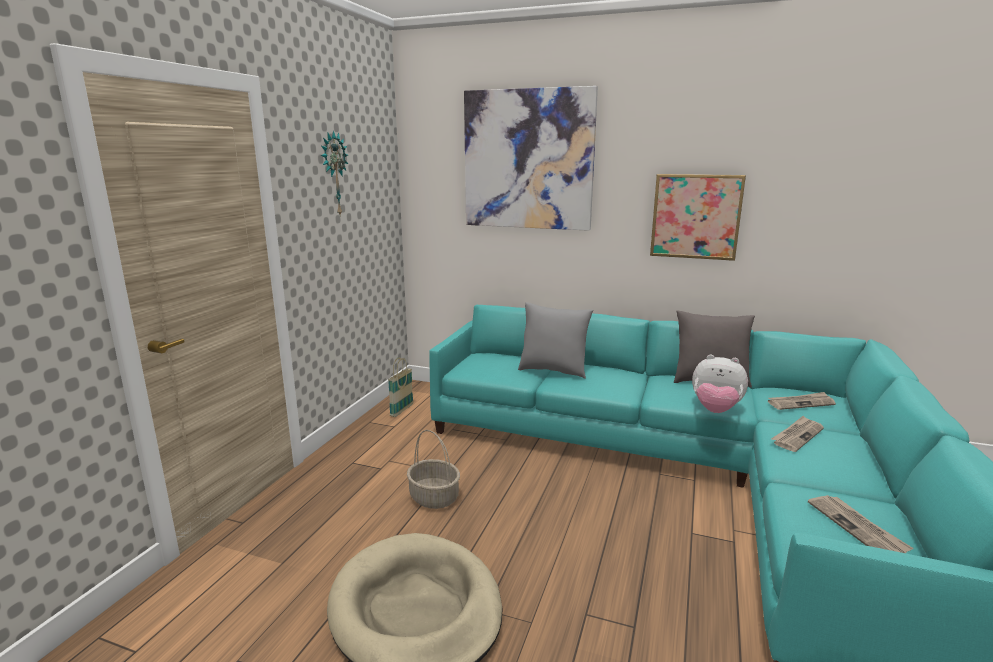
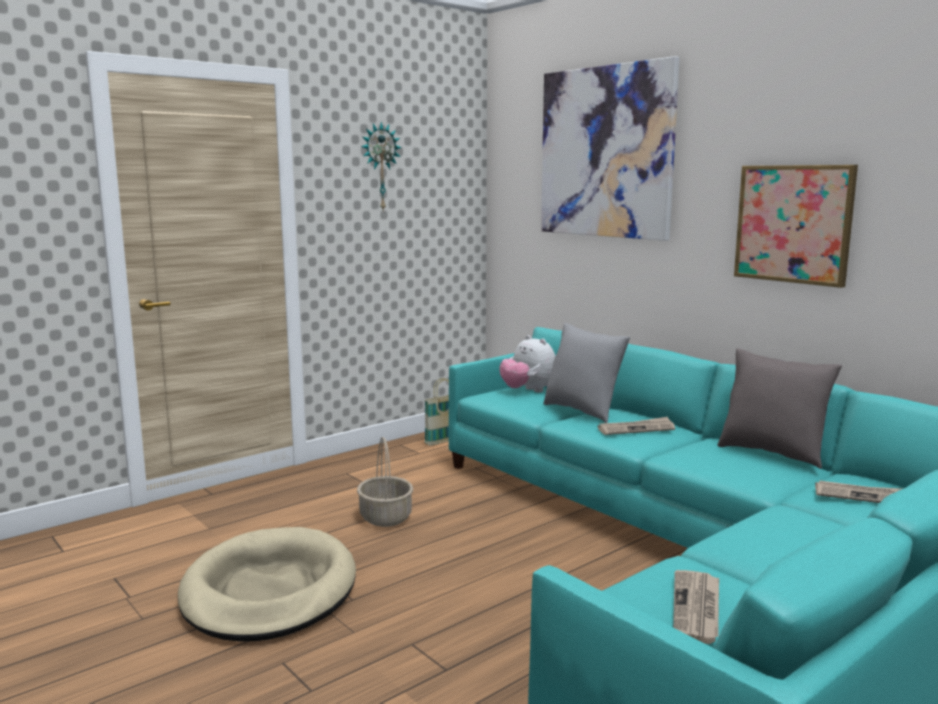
camera: 30 degrees right, 5 degrees down
(715, 410) = (725, 480): plush toy -> plush toy (528, 391)
(797, 435) = (791, 522): newspaper -> newspaper (636, 429)

